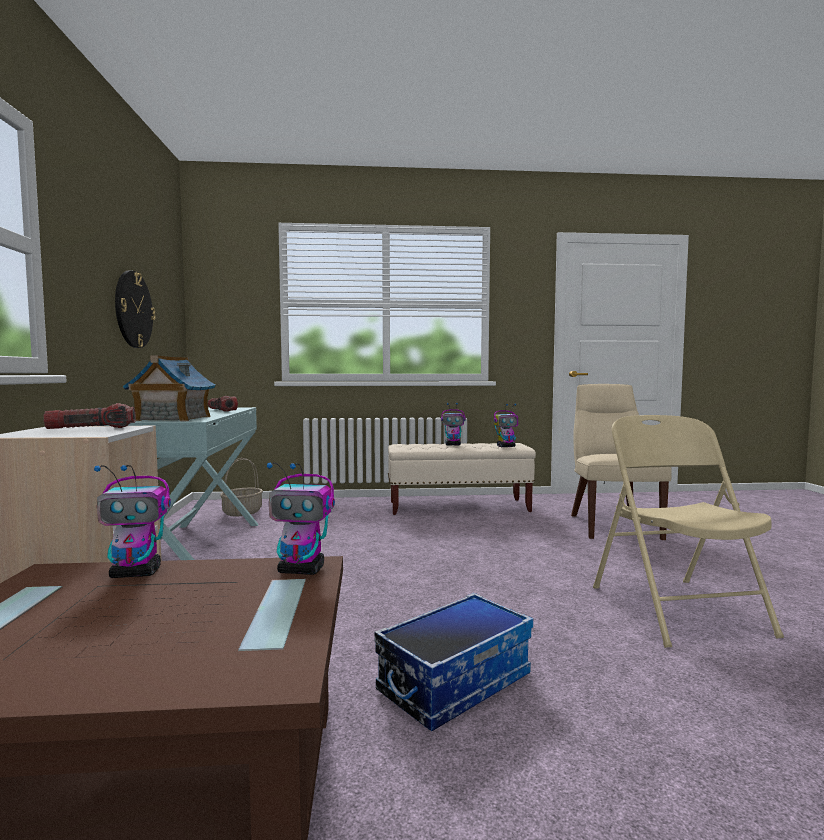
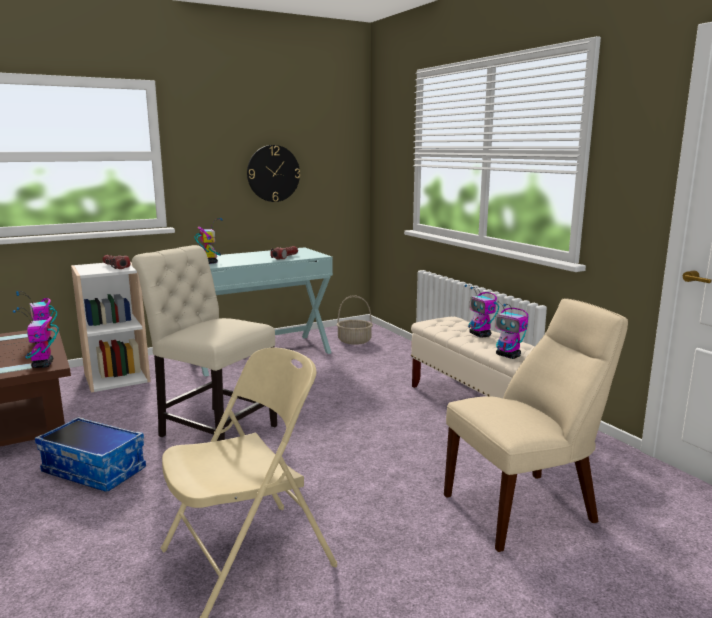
camera: 65 degrees right, 10 degrees up
(172, 418) = (210, 262): toy house -> toy robot
(396, 597) = (213, 429): none -> beige chair

